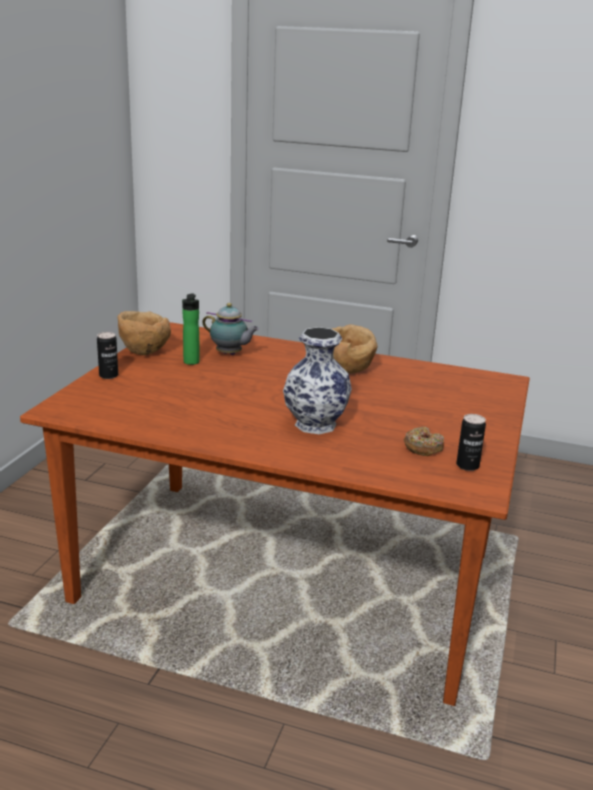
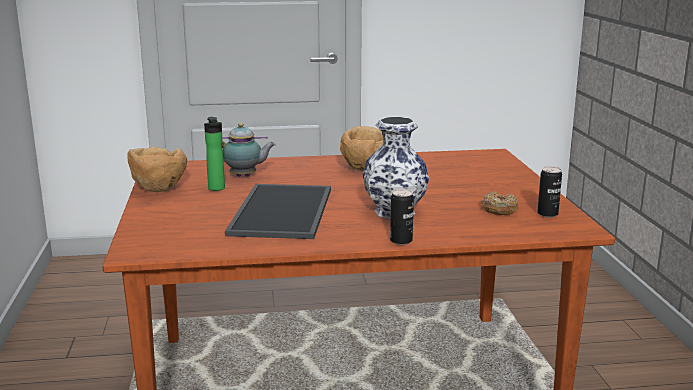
camera: 25 degrees left, 5 degrees down
(108, 375) = (150, 214): can -> can (401, 241)
(217, 400) = (284, 212): none -> tray

